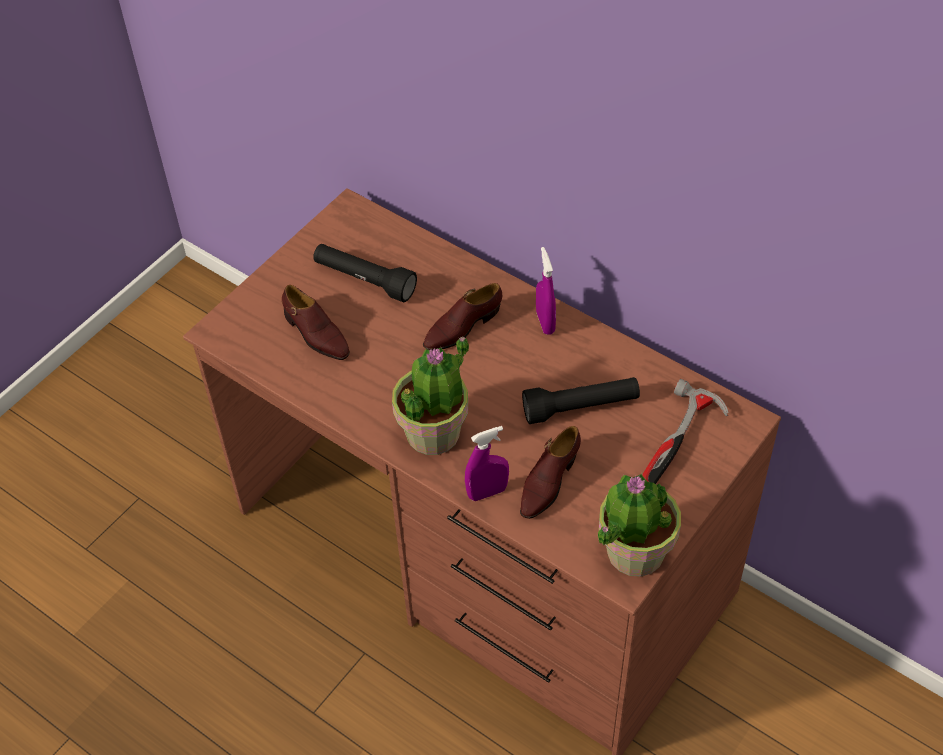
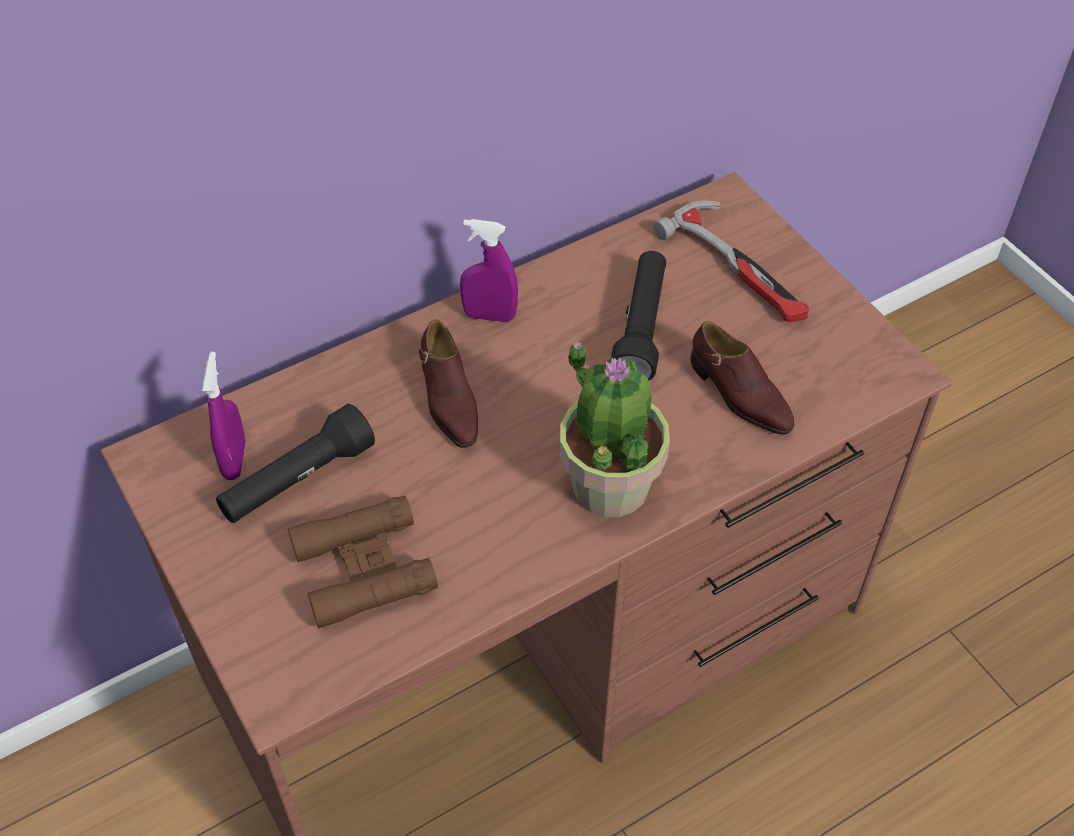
camera: 70 degrees left, 0 degrees up
(316, 334) = (364, 568): brown shoe -> brown binoculars
(487, 492) = (731, 459): purple spray bottle -> purple spray bottle (234, 460)
(634, 552) = (870, 352): potted plant -> none

